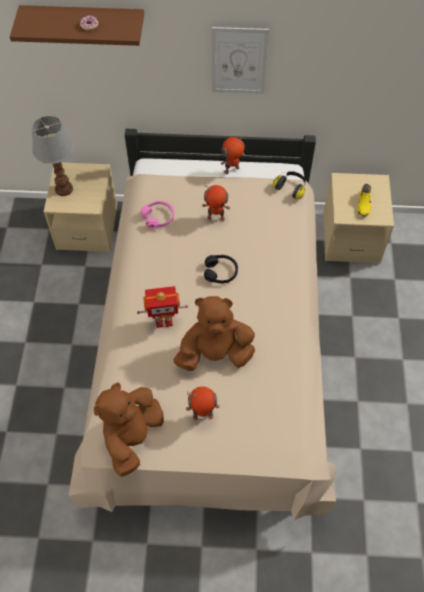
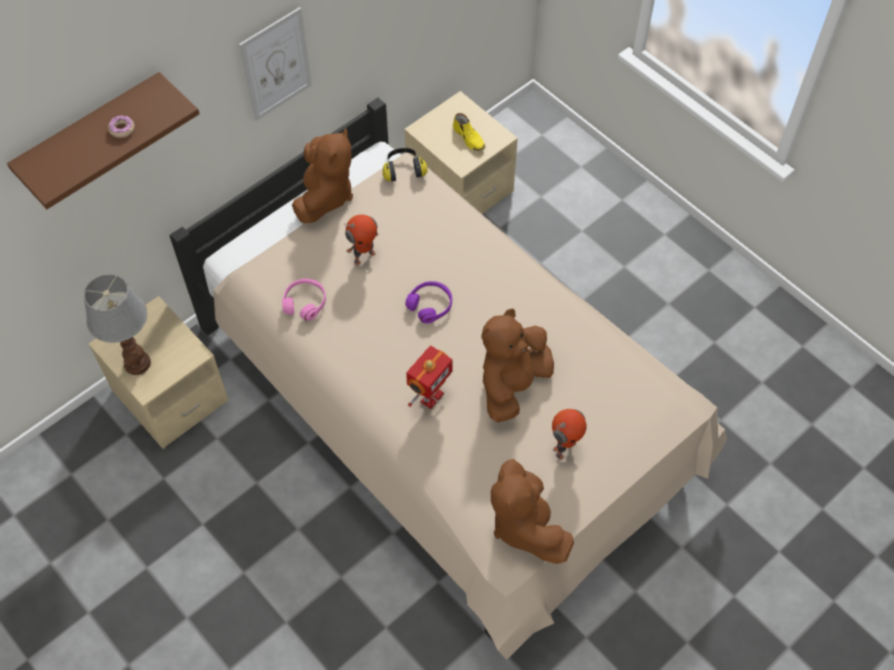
camera: 45 degrees left, 0 degrees up
(221, 272) = (430, 305): black headphones -> purple headphones
(232, 170) = (324, 196): toy robot -> brown plush toy

